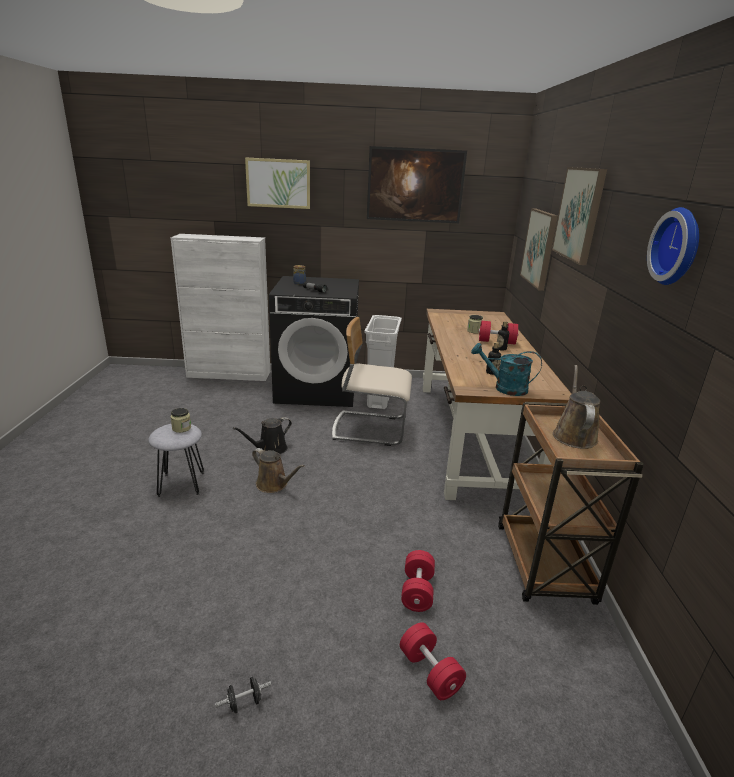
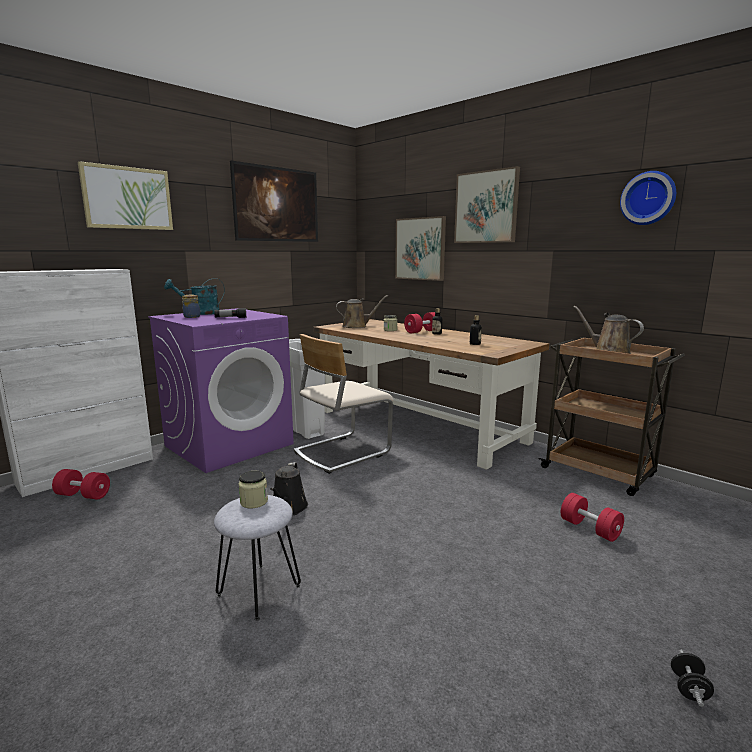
camera: 45 degrees left, 10 degrees down
(274, 485) = (355, 531): brown watering can -> brown watering can (357, 326)
(317, 389) = (229, 444): black washing machine -> purple washing machine
(430, 671) = (689, 565): red dumbbell -> red dumbbell (83, 495)
(504, 388) = (507, 348): turquoise watering can -> turquoise watering can (200, 313)

